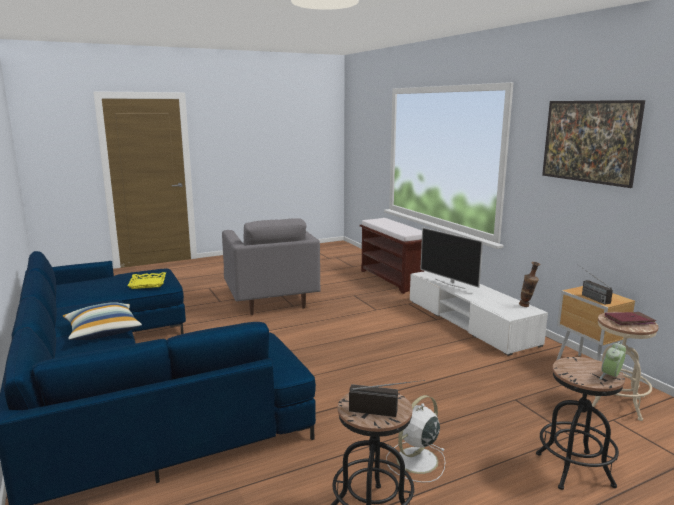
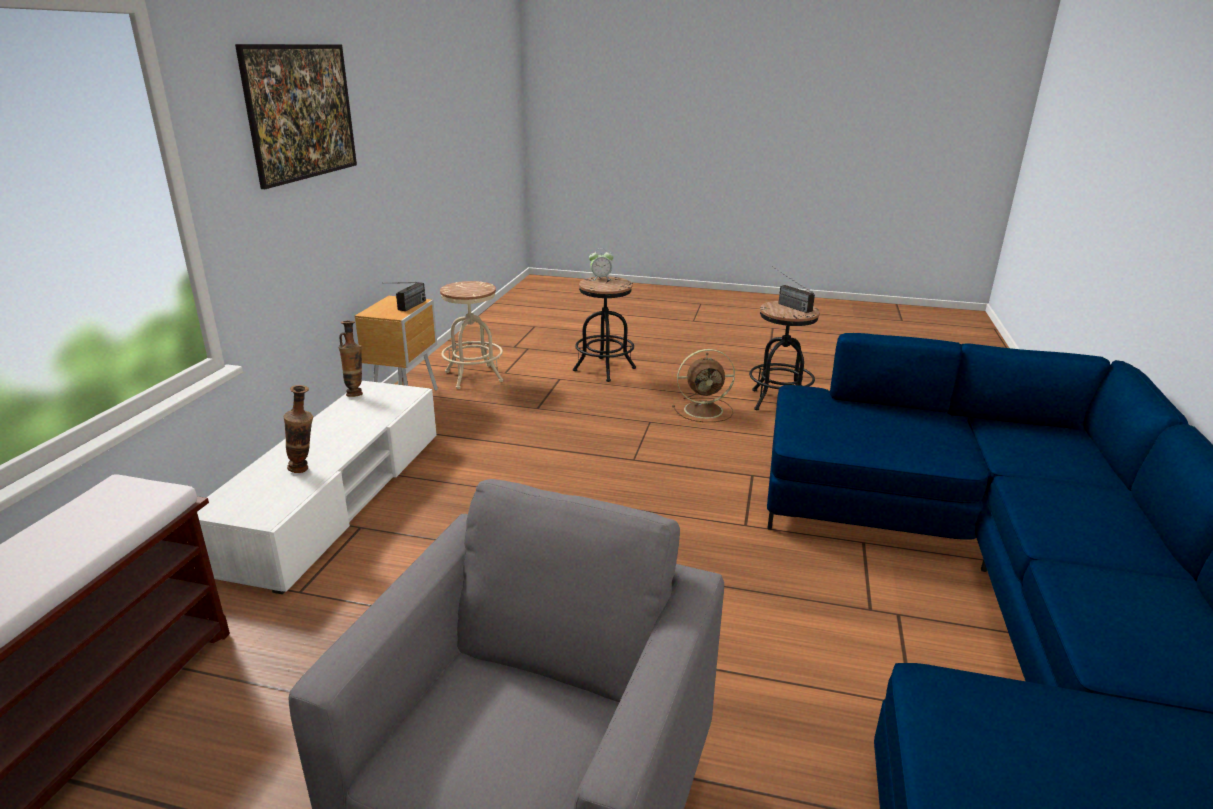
camera: 140 degrees left, 10 degrees up
(102, 331) = (1079, 545): pillow -> none
(148, 283) = (1007, 723): yellow tray -> none
(416, 461) = (705, 410): white fan -> brown fan
(450, 283) = (305, 470): television -> vase
(629, 320) = (465, 288): red book -> none

